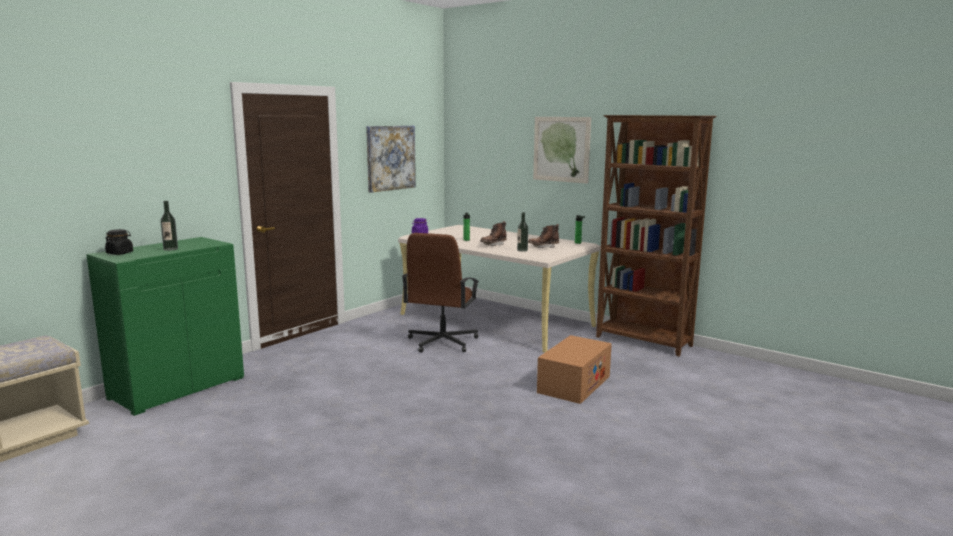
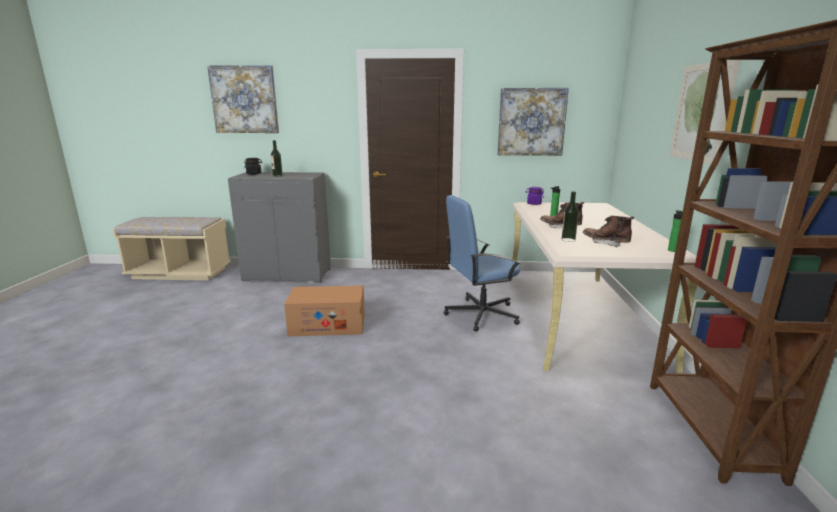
camera: 55 degrees right, 5 degrees up
(79, 146) = (244, 100): none -> picture
(177, 387) = (288, 274): green cabinet -> grey cabinet
(442, 342) = (480, 314): brown office chair -> blue office chair
(574, 384) = (487, 420): cardboard box -> cardboard box (327, 325)

